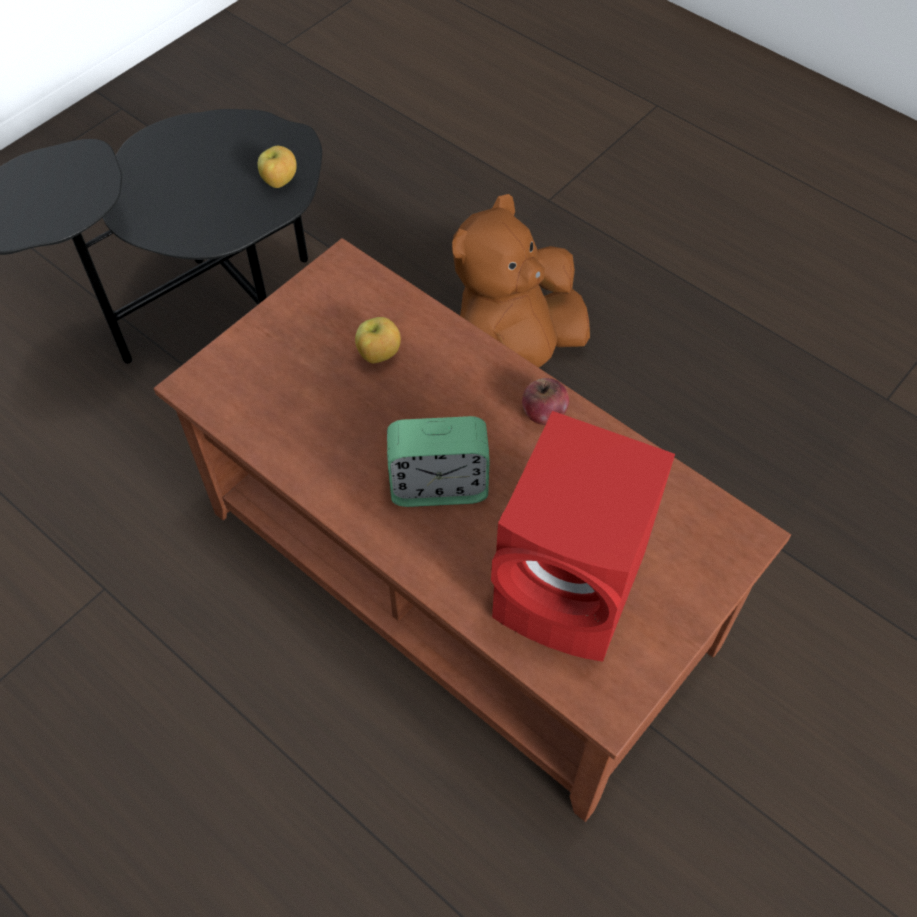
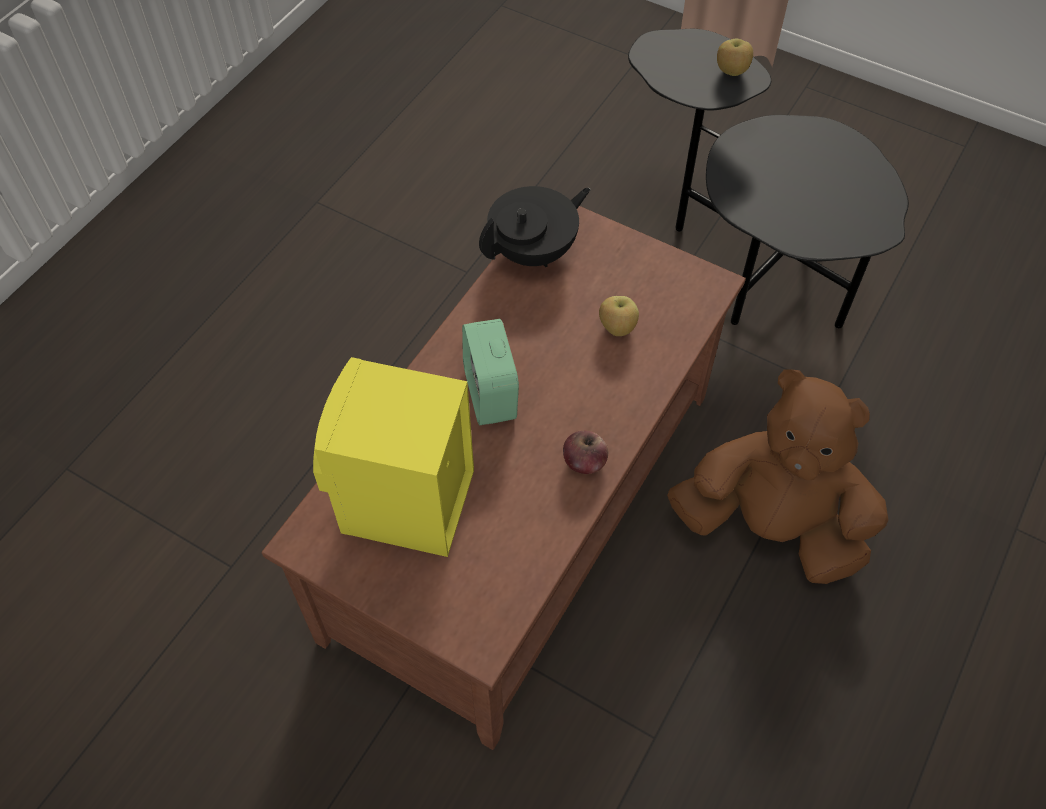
camera: 80 degrees right, 0 degrees up
(244, 413) = (534, 251): none -> black teapot
(279, 182) = (819, 231): apple -> apple (731, 71)
(574, 590) = (404, 505): red speaker -> yellow speaker

